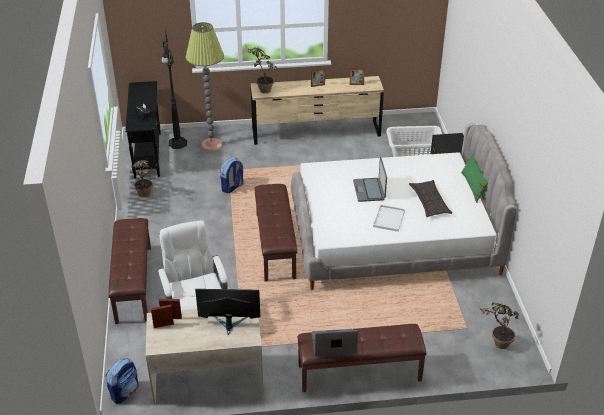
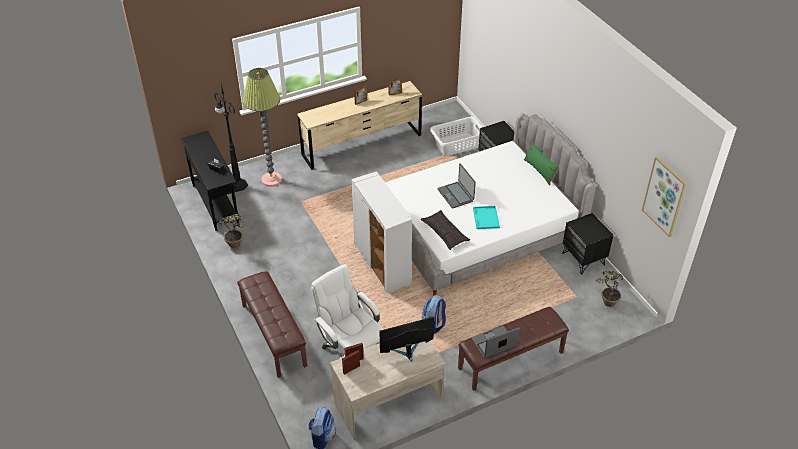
camera: 20 degrees left, 5 degrees up
(232, 187) = (313, 217): backpack -> backpack (434, 324)
(262, 89) = (311, 117): potted plant -> none
(276, 245) = (382, 264): brown bench -> white cabinet
(388, 218) = (485, 217): white tray -> turquoise tray
(429, 202) = (511, 194): pillow -> pillow (445, 232)
(494, 292) = (583, 259): none -> black nightstand
(567, 224) = (664, 196): none -> picture

